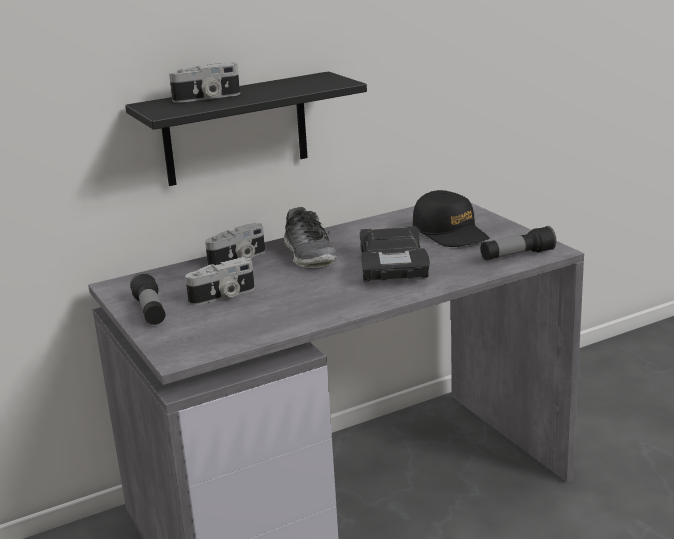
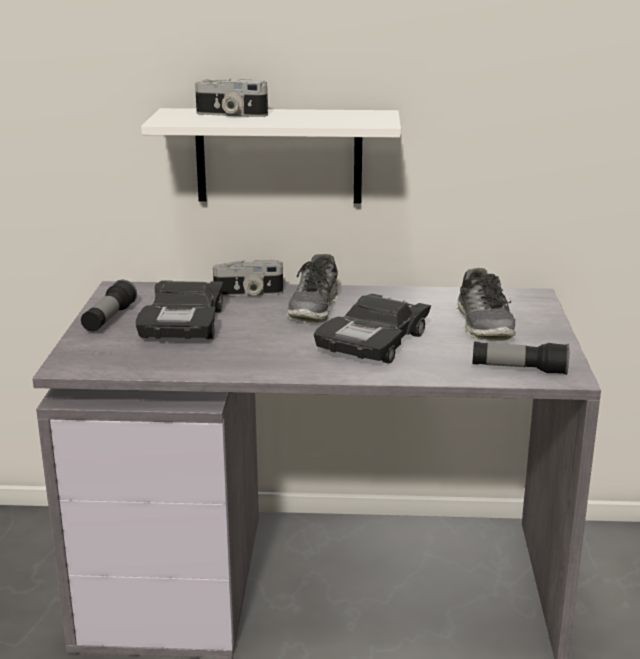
camera: 30 degrees right, 0 degrees up
(223, 296) = (183, 324): camera -> black toy car
(235, 129) = (279, 156): black shelf -> white shelf
(450, 233) = (484, 325): black cap -> shoe

